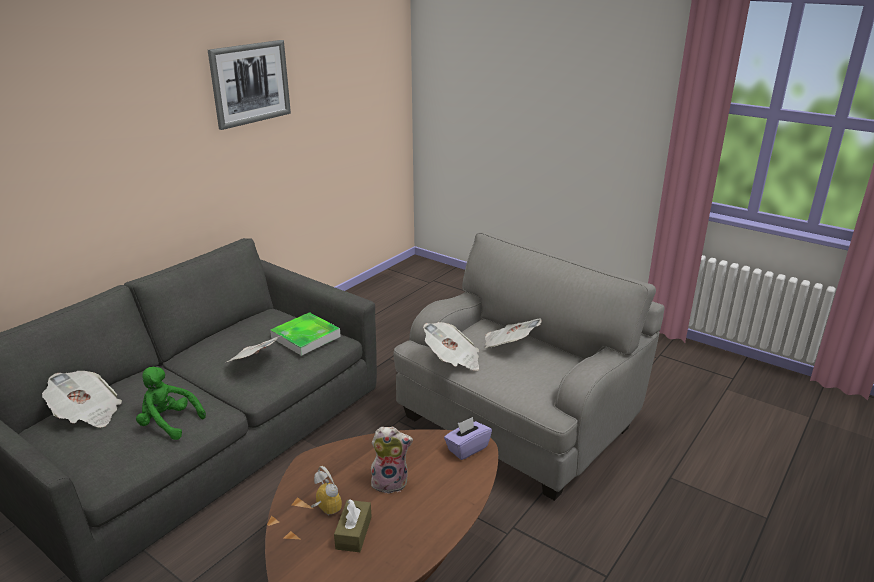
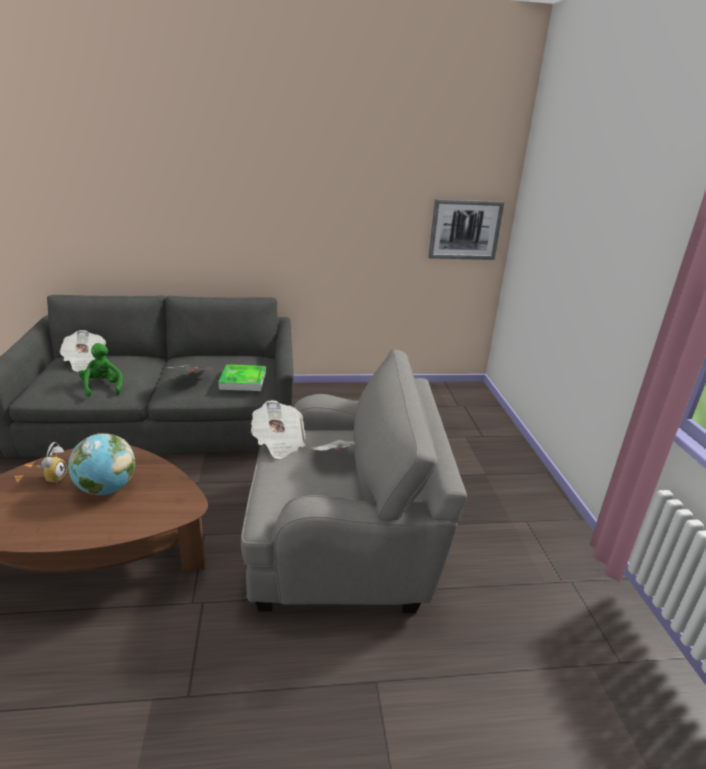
camera: 45 degrees right, 0 degrees up
(250, 83) = (315, 177): picture -> picture (465, 230)
(353, 533) = (36, 500): brown tissue box -> none
(390, 482) = (106, 489): plush toy -> globe
(467, 448) = (180, 504): purple tissue box -> none

